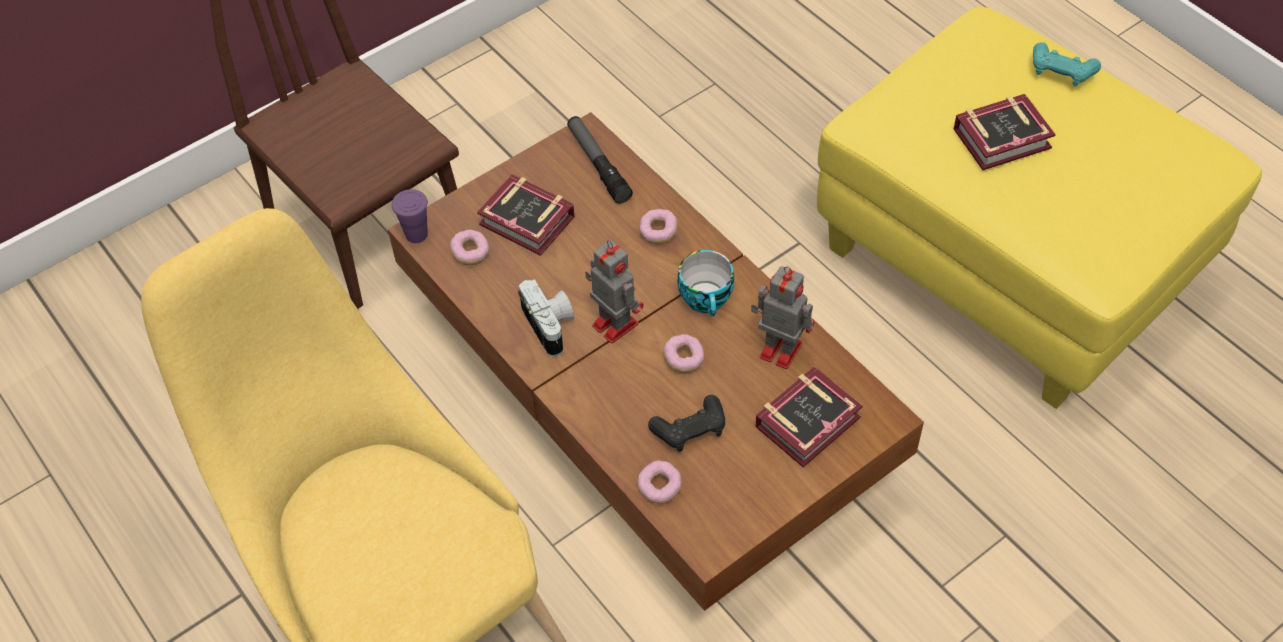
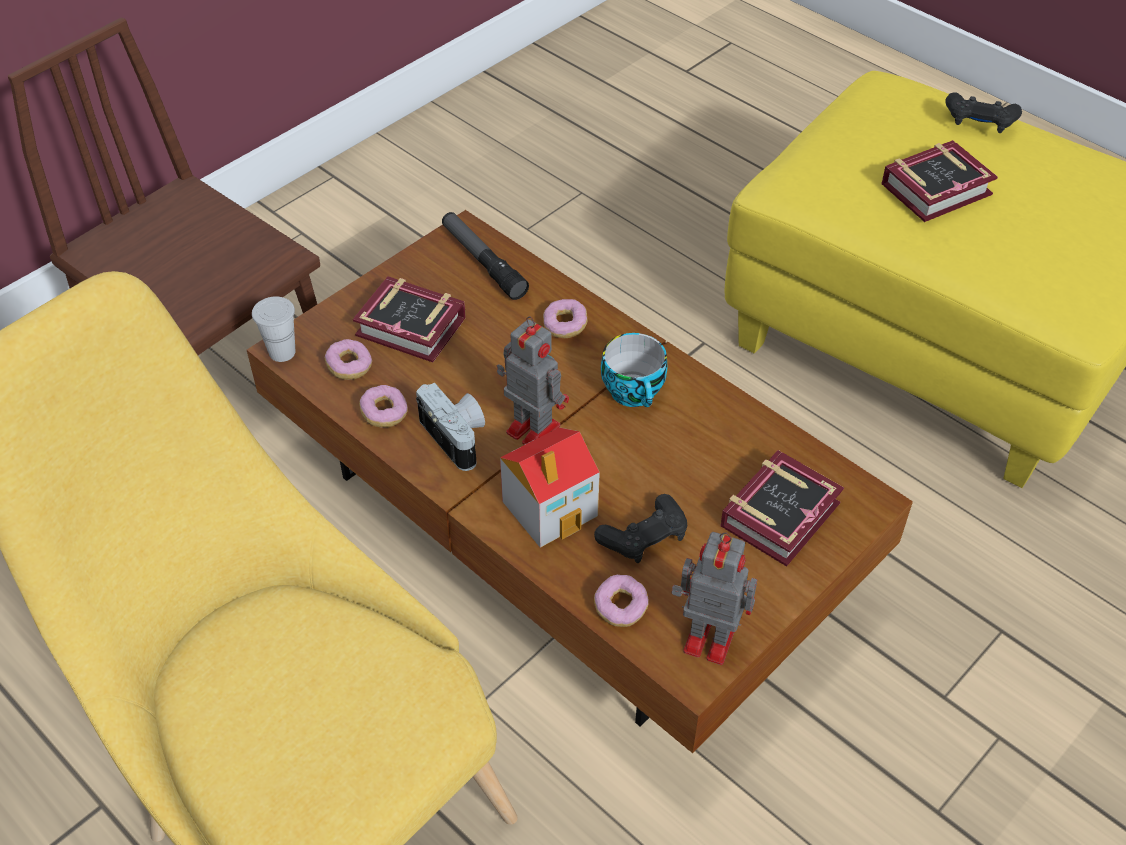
camera: 10 degrees left, 5 degrees down
(416, 234) = (282, 352): purple cup -> white cup
(618, 396) = (551, 508): none -> toy house
(684, 359) = (621, 459): donut -> donut (384, 414)
(778, 349) = (728, 438): toy robot -> toy robot (706, 638)
(1061, 71) = (979, 121): turquoise game controller -> black game controller

